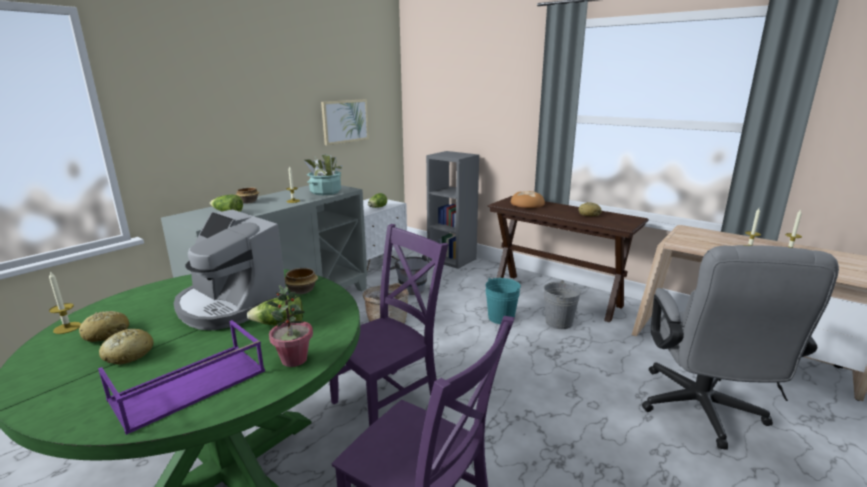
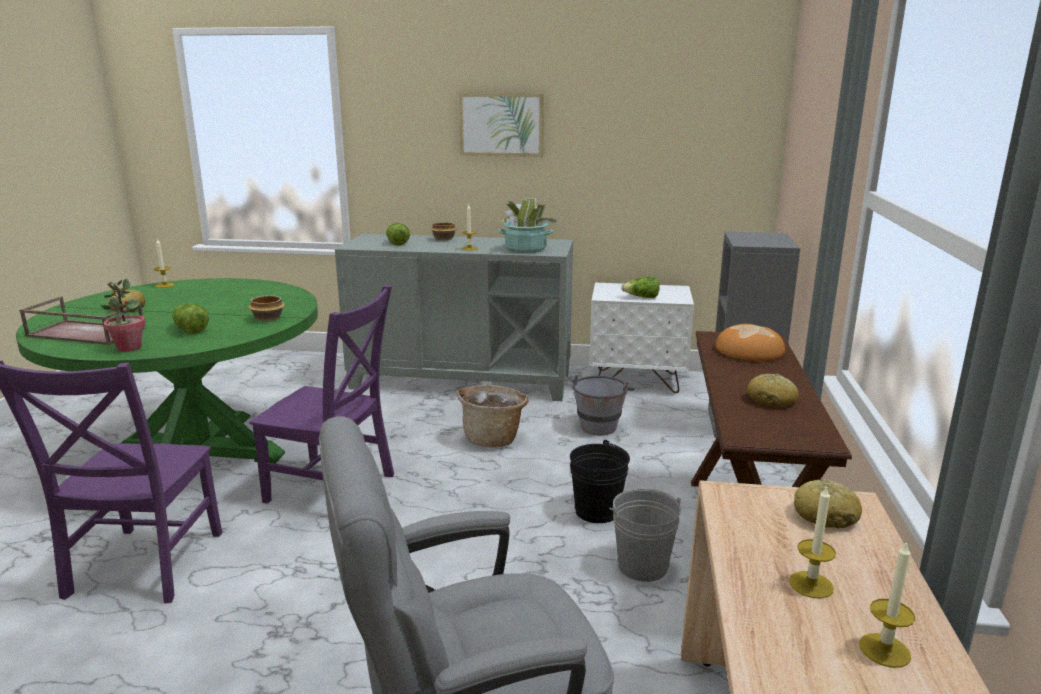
camera: 60 degrees right, 0 degrees up
(106, 334) = (158, 295): bread -> bread (825, 515)
(188, 386) = (84, 333): purple tray -> brown tray
(230, 305) = (223, 308): coffee machine -> none
(345, 121) = (646, 160): picture -> picture (501, 124)
(501, 318) = (597, 511): turquoise bucket -> black bucket

